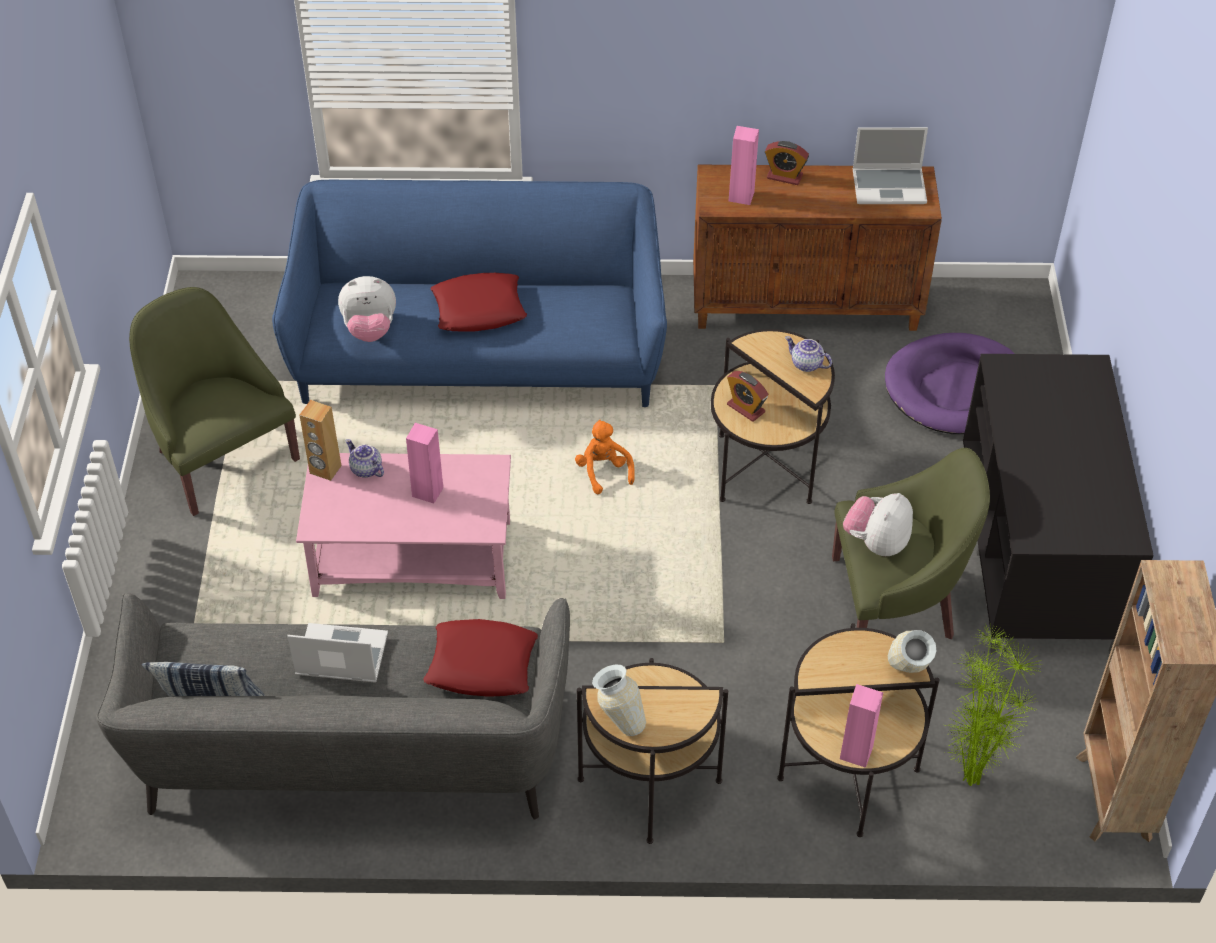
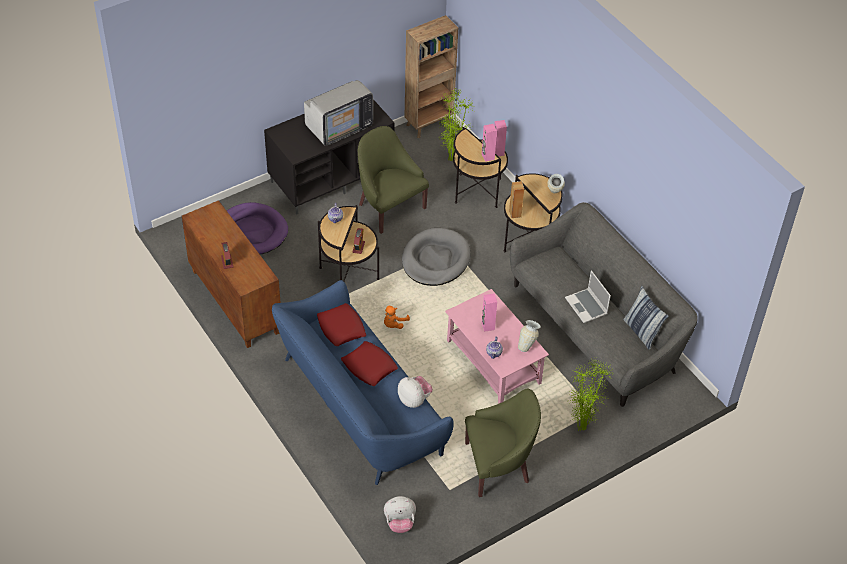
camera: 125 degrees left, 0 degrees up
(177, 599) = (582, 429): none -> potted plant
(222, 457) = (498, 465): green armchair -> green armchair turned 120 degrees counterclockwise
(325, 470) = (506, 366): brown speaker -> brown speaker (515, 213)
(481, 665) = (552, 265): red pillow -> red pillow (341, 328)
(707, 602) = (435, 260): none -> grey dog bed
(741, 196) = (253, 270): pink speaker -> pink speaker (487, 157)
(876, 542) = (396, 185): plush toy -> plush toy (400, 523)
(890, 186) = (208, 224): laptop -> none
(905, 677) = (469, 135): vase -> vase (528, 345)
(1050, 462) = (339, 127): none -> television

